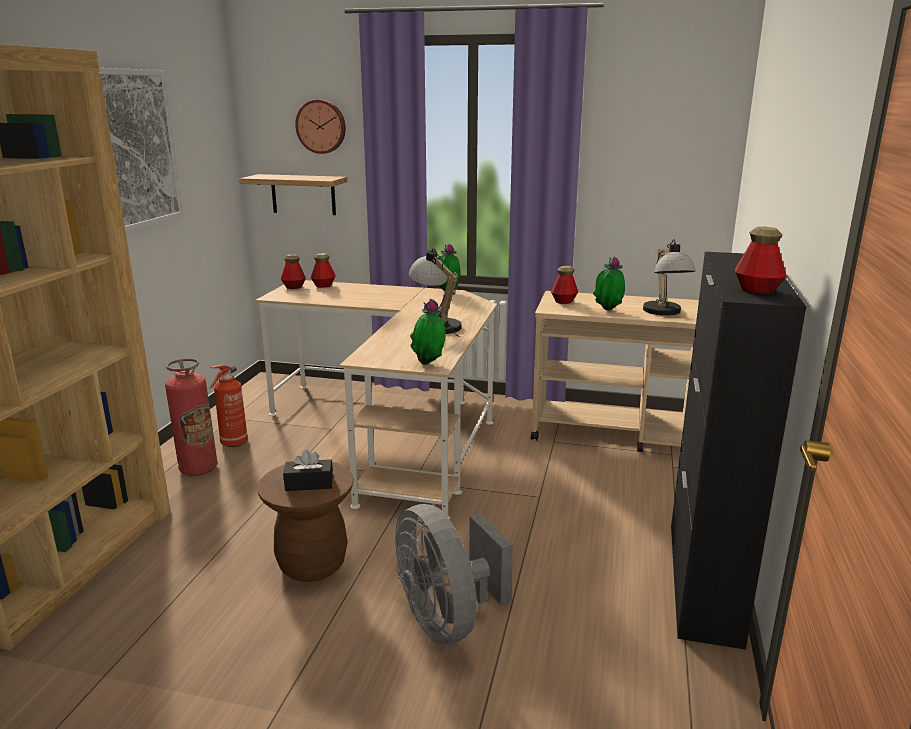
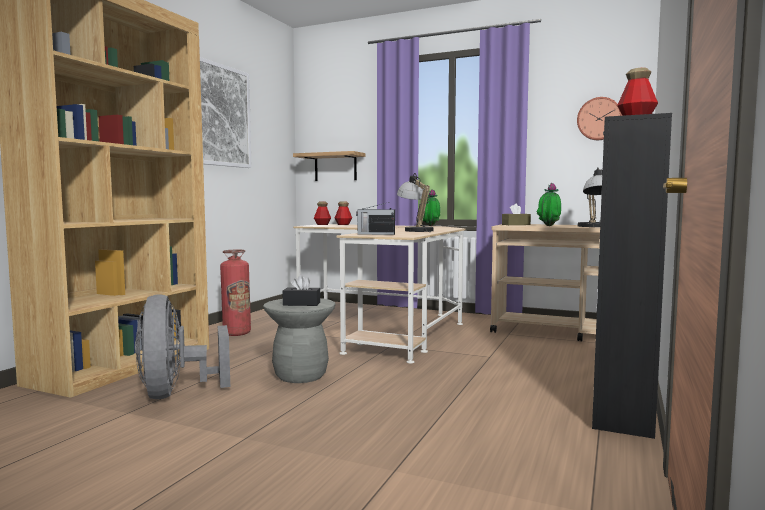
camera: 10 degrees right, 15 degrees down
(233, 443) = (265, 324): fire extinguisher -> none
(312, 564) = (300, 376): brown stool -> grey stool
(321, 126) = (350, 120): wall clock -> wall clock (599, 119)
(391, 355) = (375, 234): none -> radio
(429, 364) = (401, 235): potted plant -> none
(447, 619) = (395, 406): grey fan -> grey fan (176, 393)
(563, 301) = (516, 224): bottle -> brown tissue box

